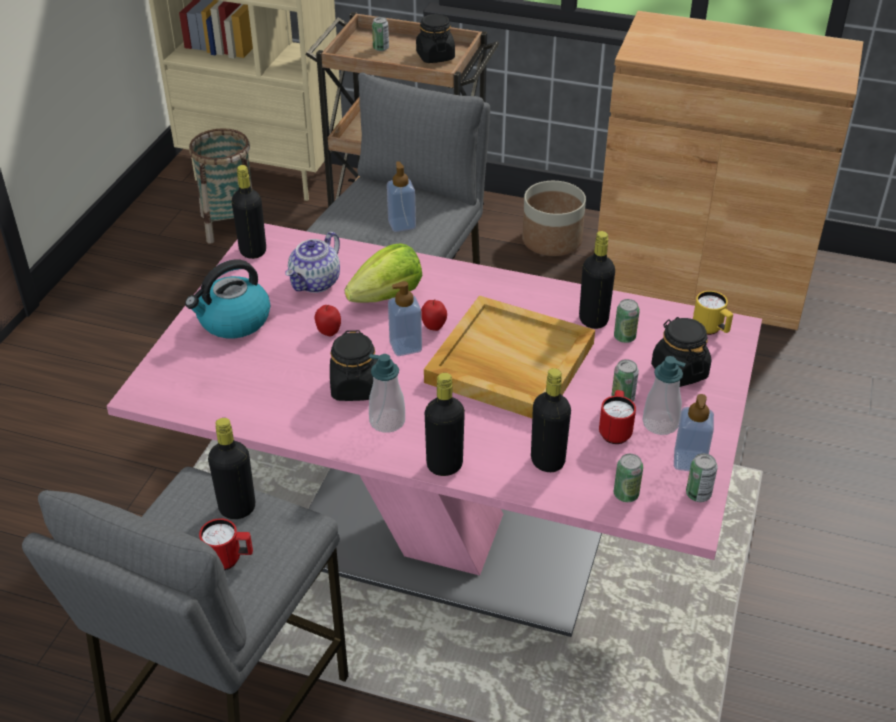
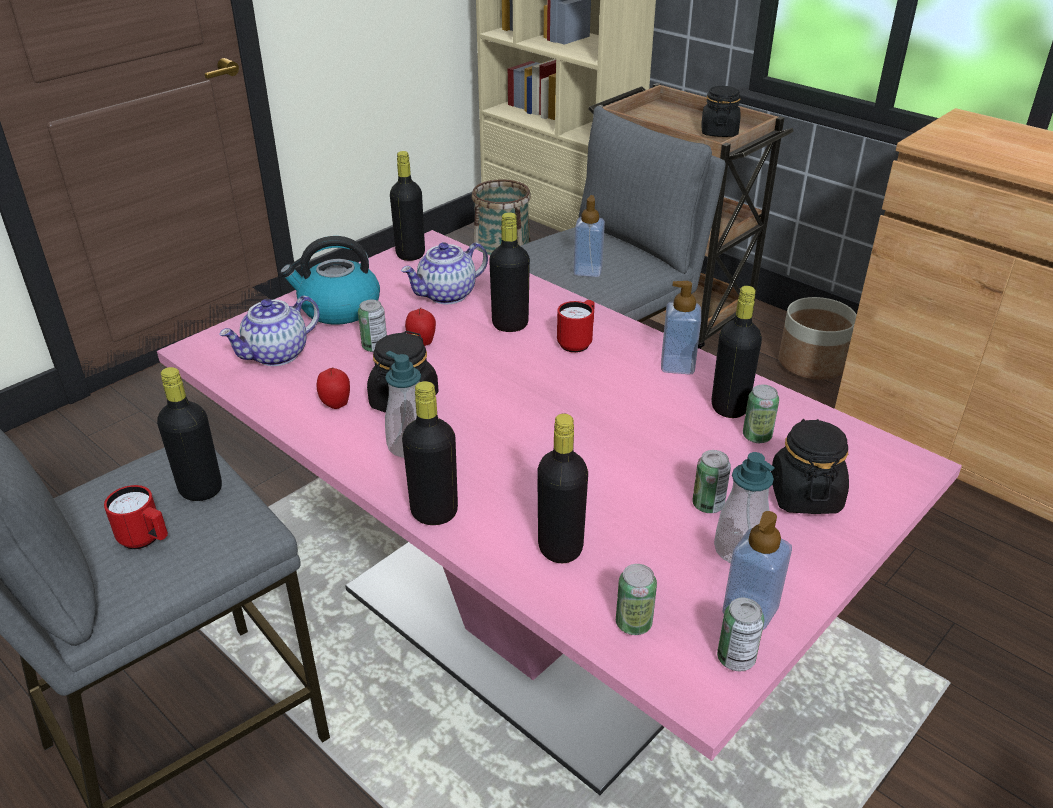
camera: 25 degrees right, 5 degrees down
(217, 379) = (276, 355): none -> teapot
(381, 48) = (668, 117): can -> can (375, 347)
(387, 296) = (510, 325): lettuce -> black bottle
(405, 346) = (490, 377): soap dispenser -> soap dispenser (677, 365)
(433, 327) = (536, 366): apple -> apple (336, 404)
(508, 363) = (593, 425): beige tray -> none
(615, 431) = (672, 540): red mug -> red mug (577, 342)
(710, 330) = (879, 459): yellow mug -> none

